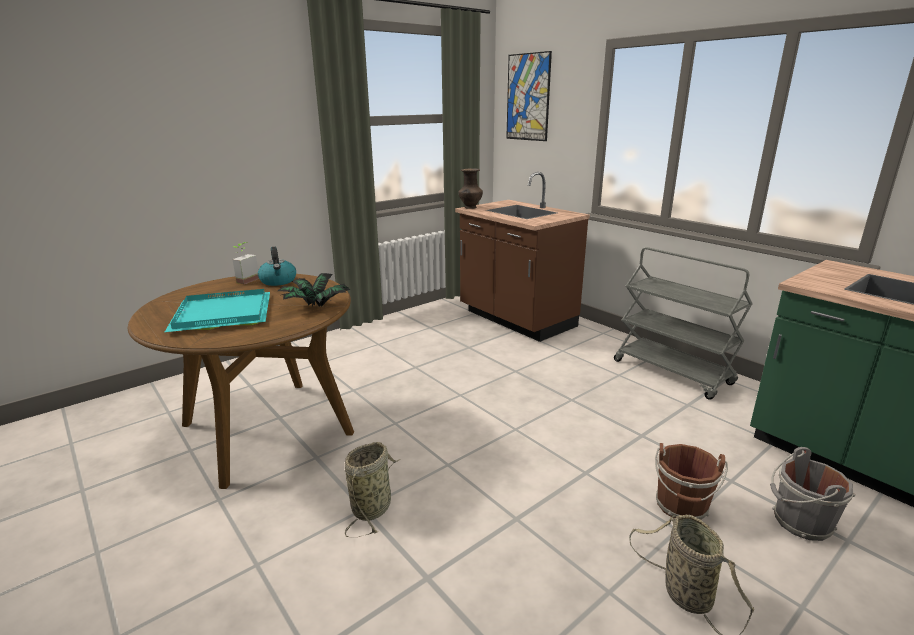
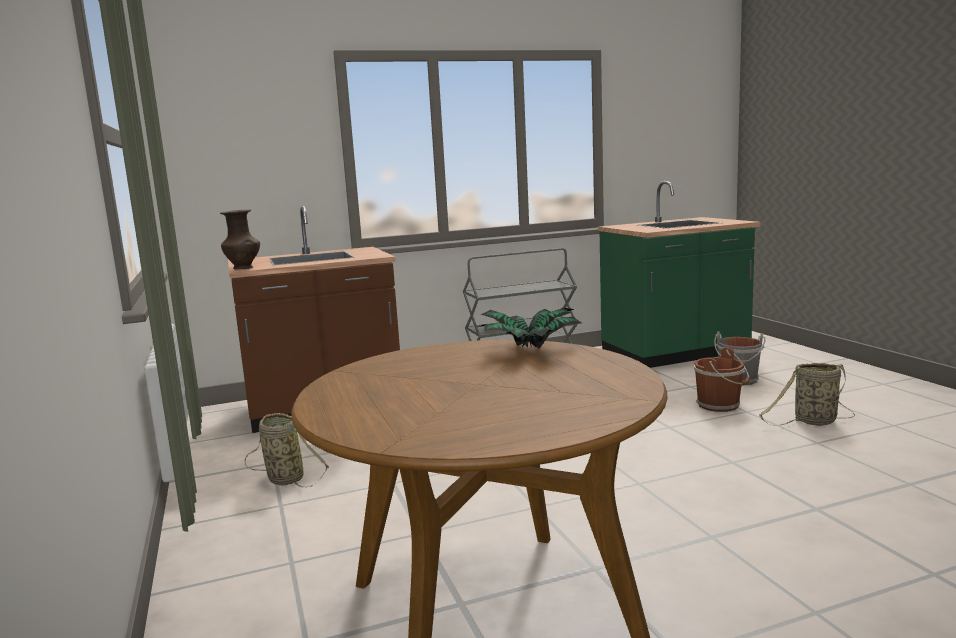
camera: 70 degrees left, 10 degrees down
(221, 313) = (516, 394): turquoise tray -> none
(245, 280) = (335, 392): potted plant -> none
(278, 281) = (378, 372): kettle -> none
(373, 506) = (709, 530): basket -> basket (283, 478)
(528, 97) = (213, 117): picture -> none

